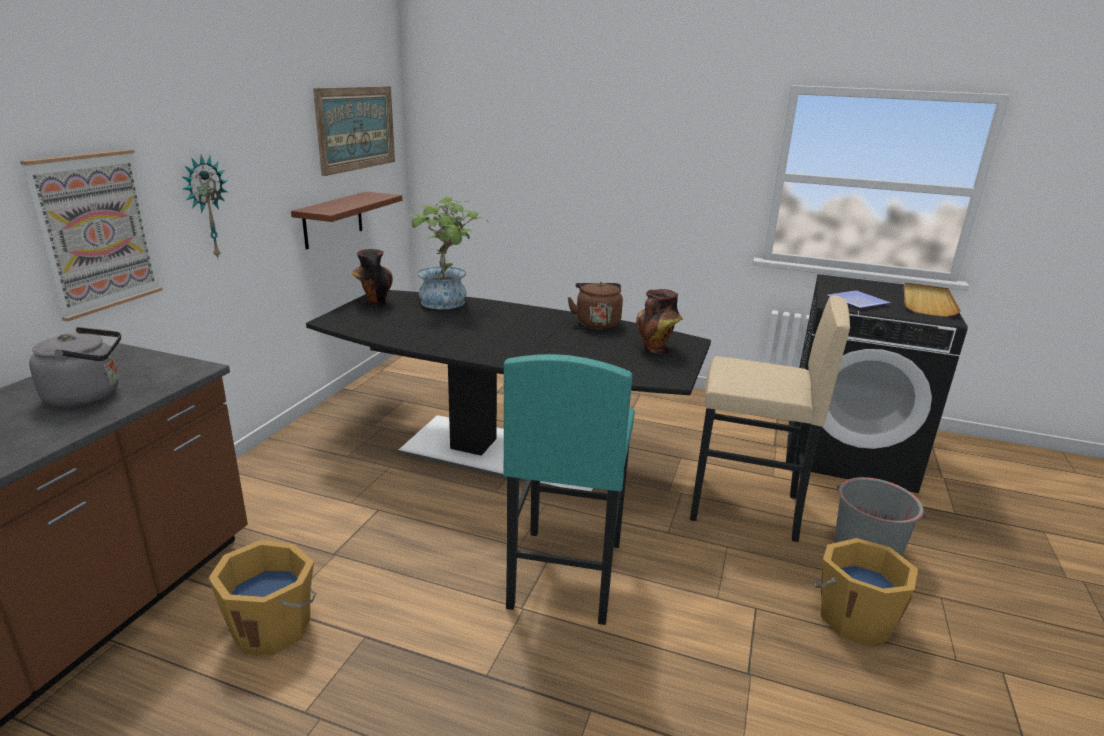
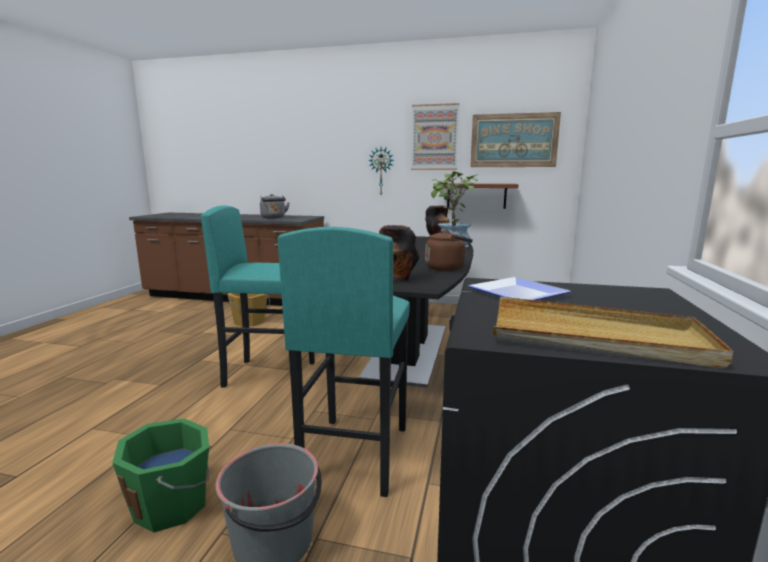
camera: 85 degrees right, 10 degrees down
(96, 232) = (328, 172): picture -> picture (434, 137)
(745, 508) = (354, 454): beige stool -> turquoise stool
(854, 619) = (173, 504): orange bucket -> green bucket

